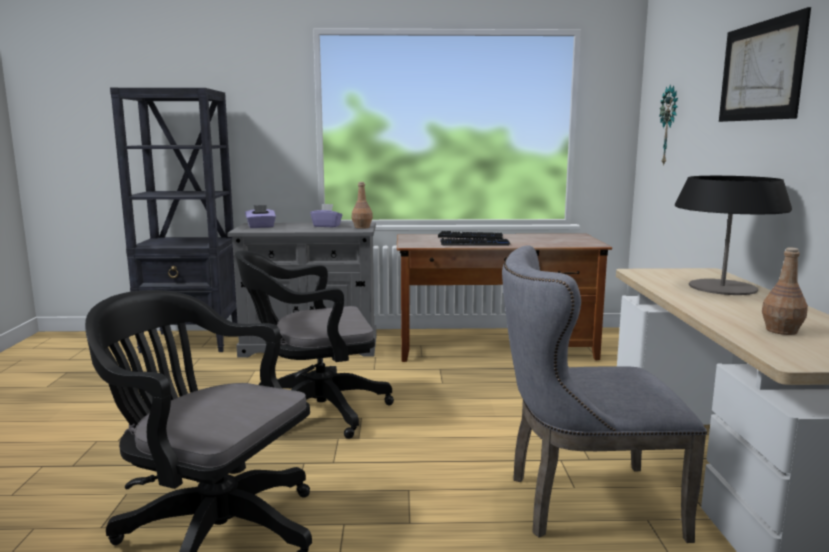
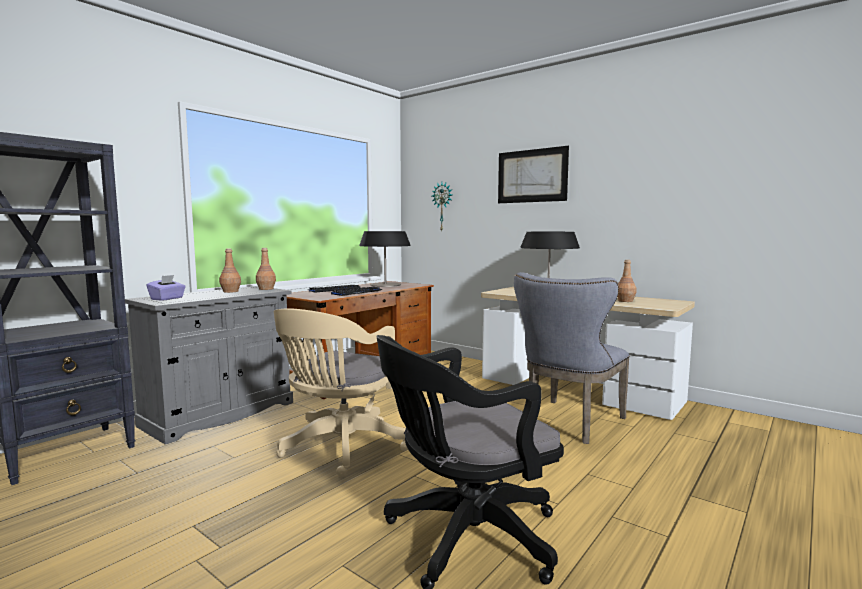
camera: 50 degrees left, 5 degrees down
(313, 411) = (340, 448): black office chair -> beige office chair
(327, 226) = (230, 291): purple tissue box -> brown bottle
(551, 238) = (385, 285): none -> table lamp

